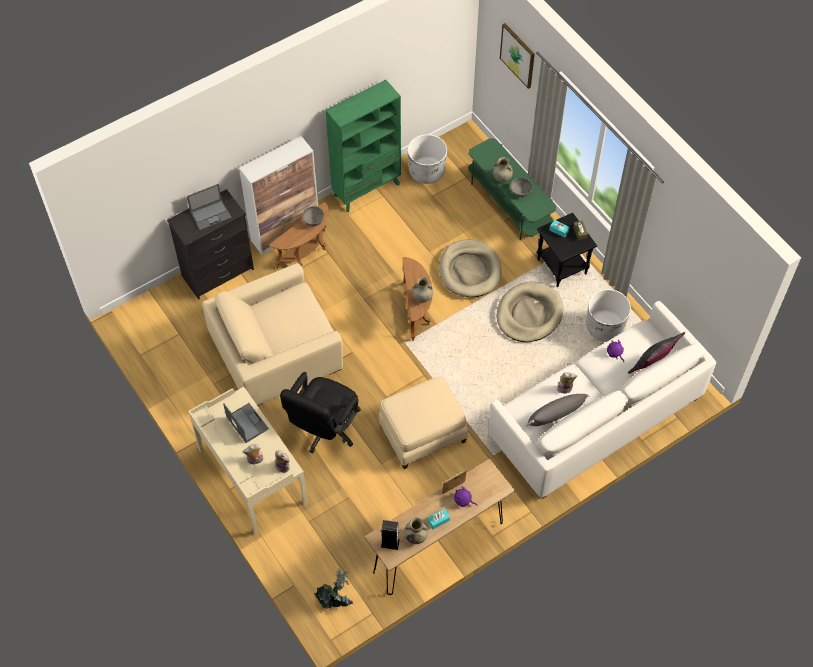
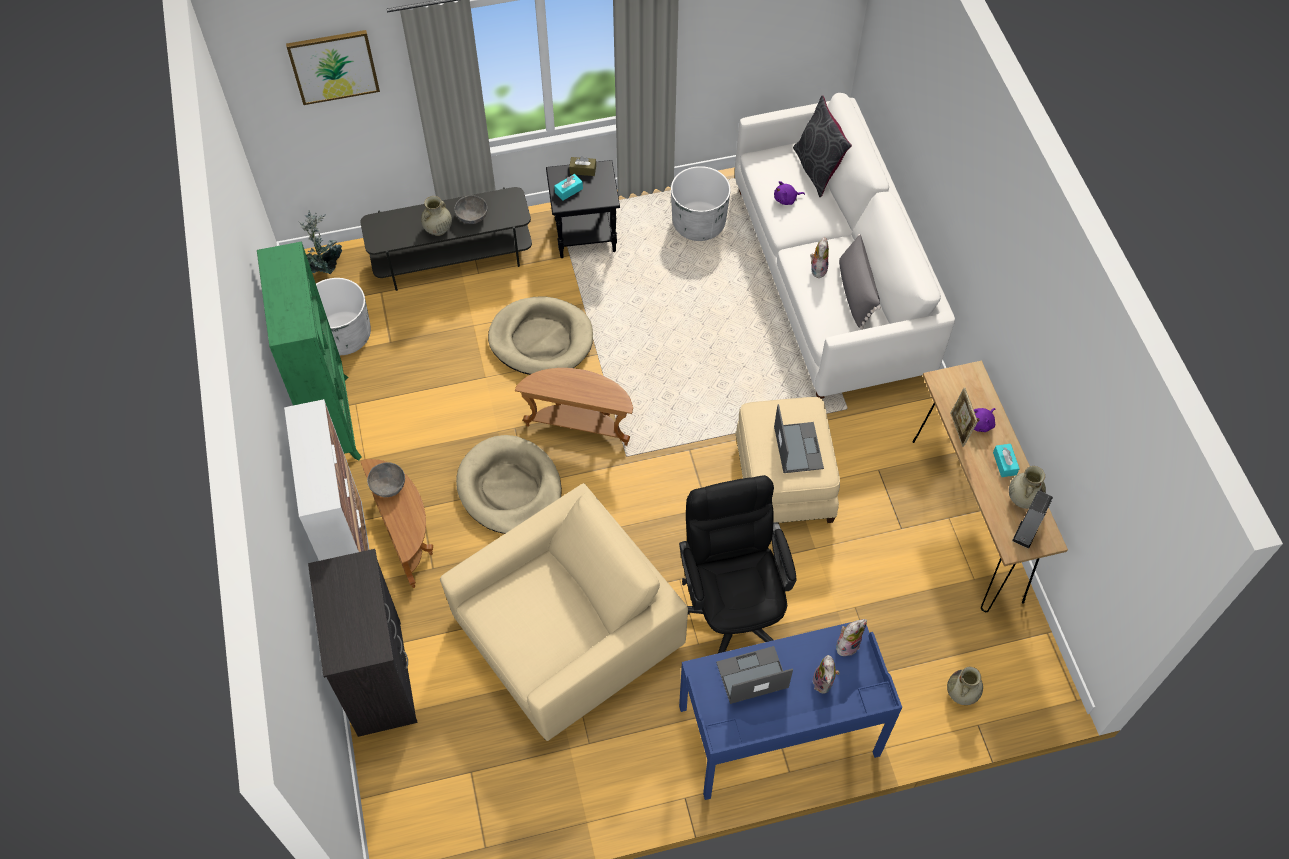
camera: 70 degrees left, 0 degrees up
(211, 214) = (349, 601): laptop -> laptop (797, 447)
(252, 477) = (779, 732): beige desk -> blue desk
(276, 351) = (567, 632): beige armchair -> beige armchair turned 120 degrees counterclockwise
(324, 430) = (733, 606): black office chair -> black office chair turned 150 degrees counterclockwise
(335, 600) = (1016, 675): potted plant -> potted plant (326, 267)
(422, 297) = (597, 387): beige vase -> beige vase (961, 694)
(509, 204) = (453, 258): green tv stand -> grey tv stand
(529, 314) = (643, 296): beige dog bed -> beige dog bed (510, 488)

